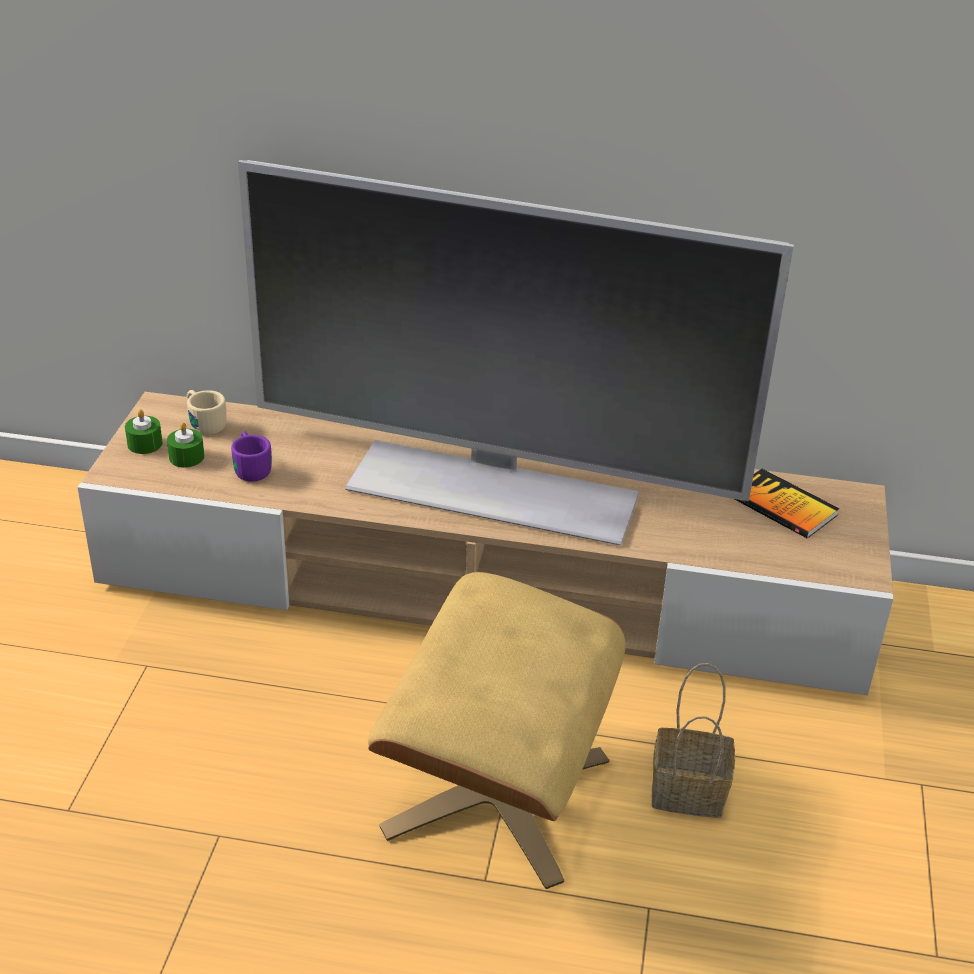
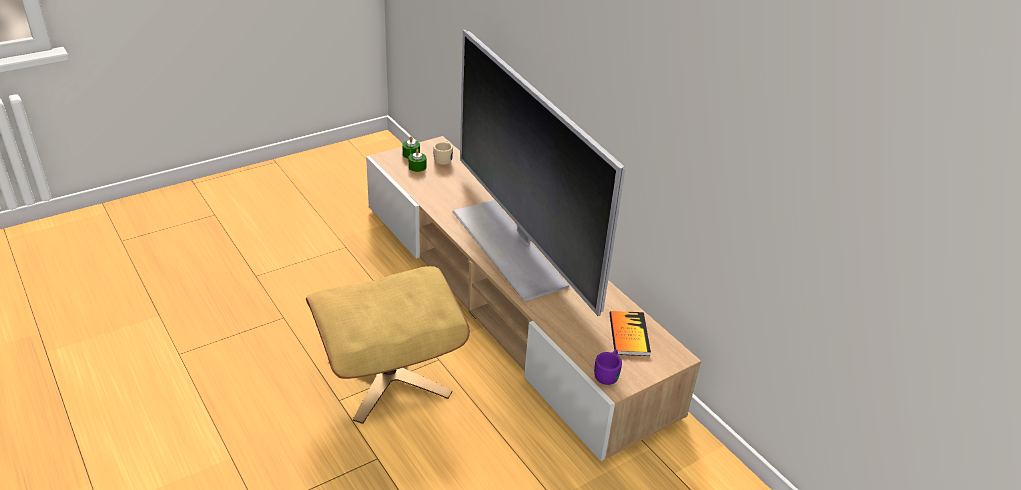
camera: 45 degrees right, 0 degrees up
(251, 467) = (433, 183): purple mug -> purple mug (608, 373)
(691, 791) = (462, 434): basket -> none

